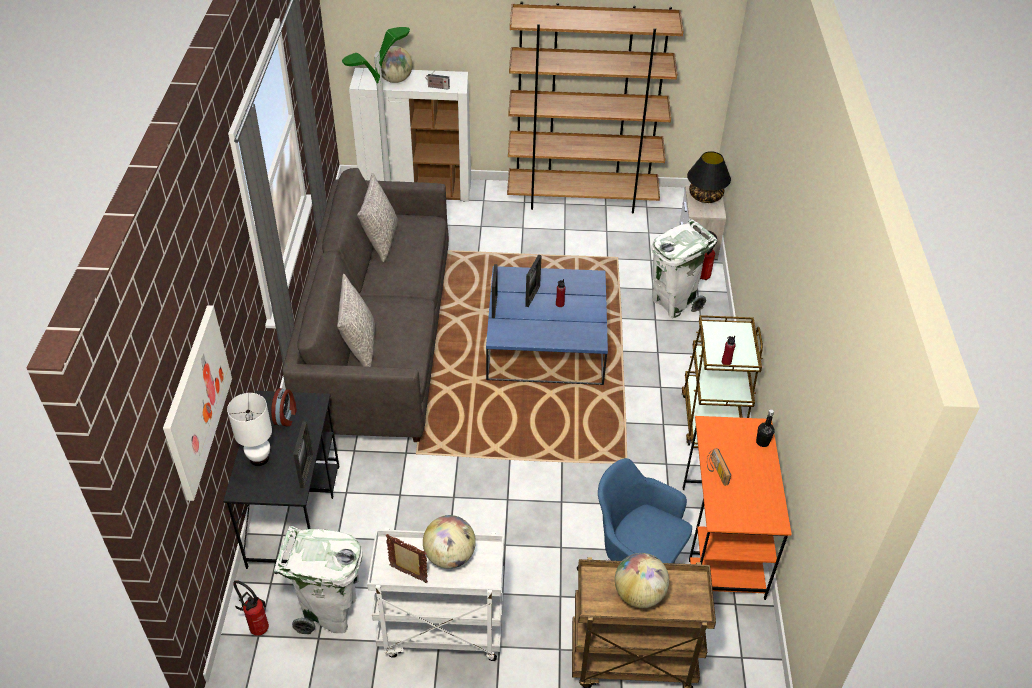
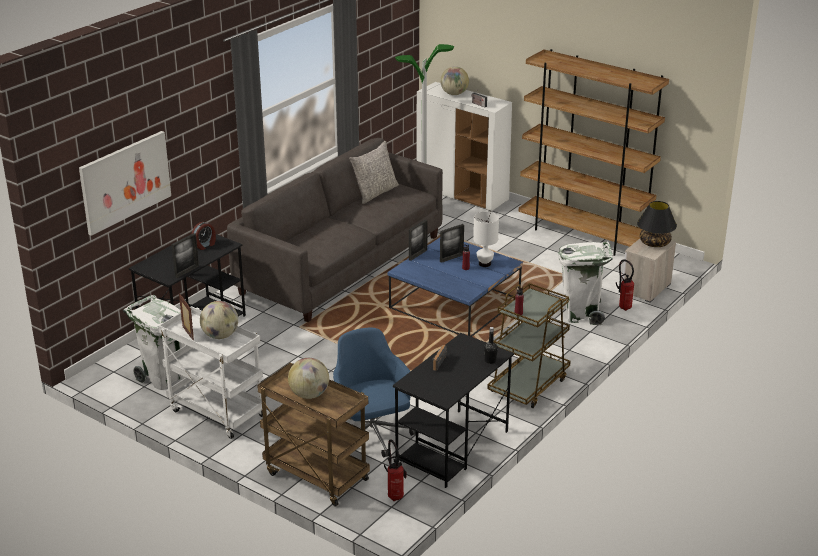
camera: 35 degrees right, 15 degrees down
(258, 626) = (117, 368): fire extinguisher -> fire extinguisher (395, 495)
(259, 459) = (168, 257): white table lamp -> white table lamp (484, 264)
(359, 345) = (297, 238): grey pillow -> none
(722, 542) = (452, 448): orange desk -> black desk

